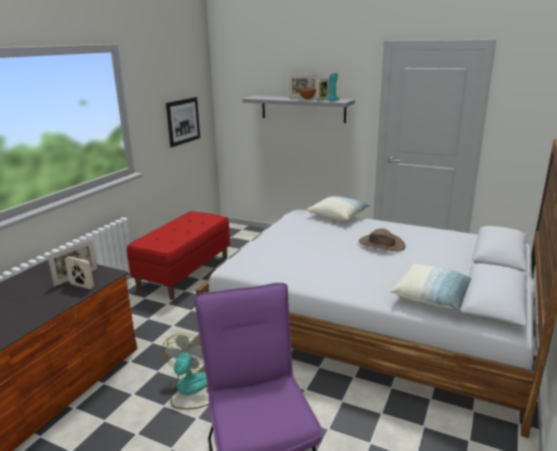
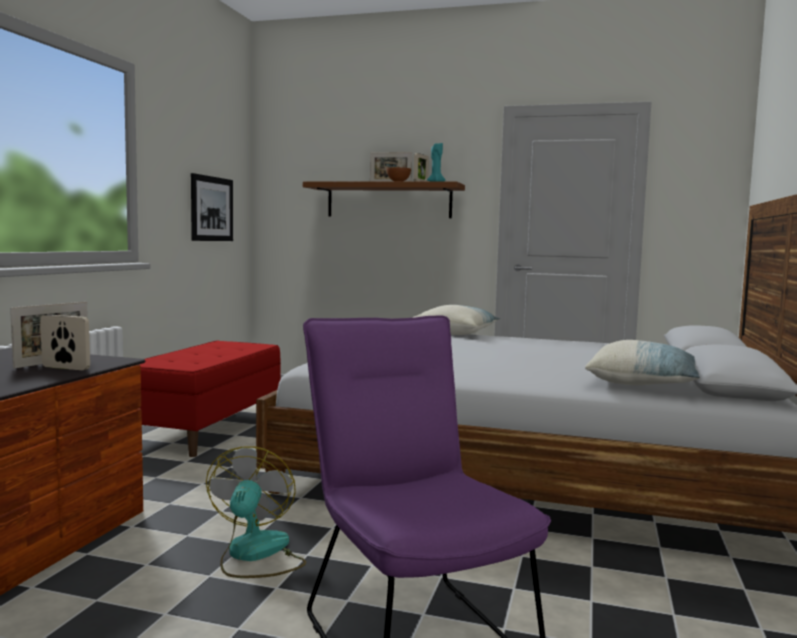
camera: 10 degrees left, 15 degrees down
(302, 108) = (389, 201): grey shelf -> brown shelf
(381, 244) = (534, 350): brown hat -> none

